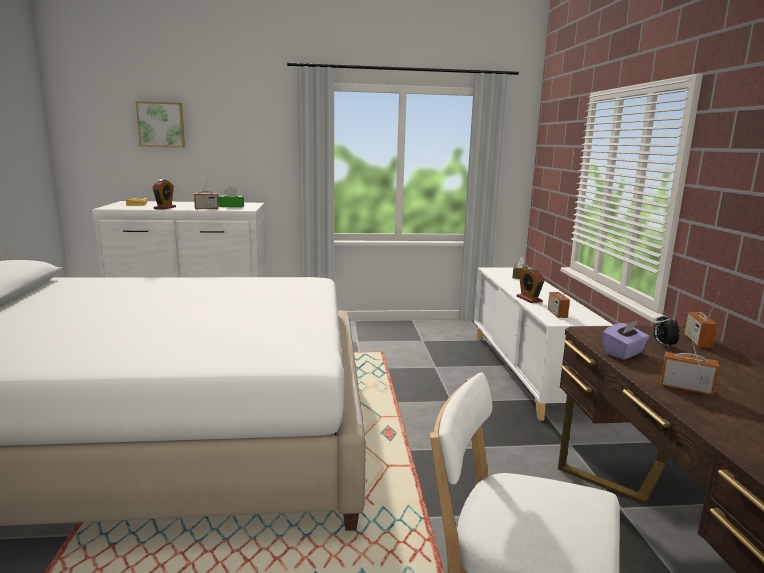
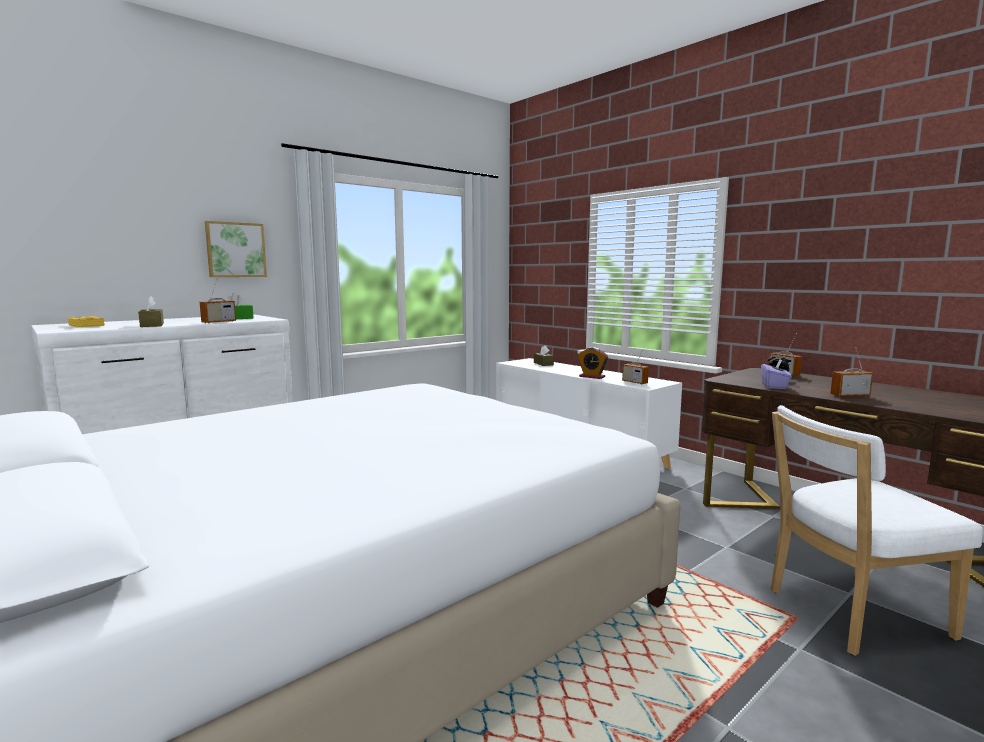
camera: 35 degrees left, 5 degrees down
(161, 124) = (98, 211): picture -> picture (235, 250)
(165, 208) = (152, 325): alarm clock -> brown tissue box

